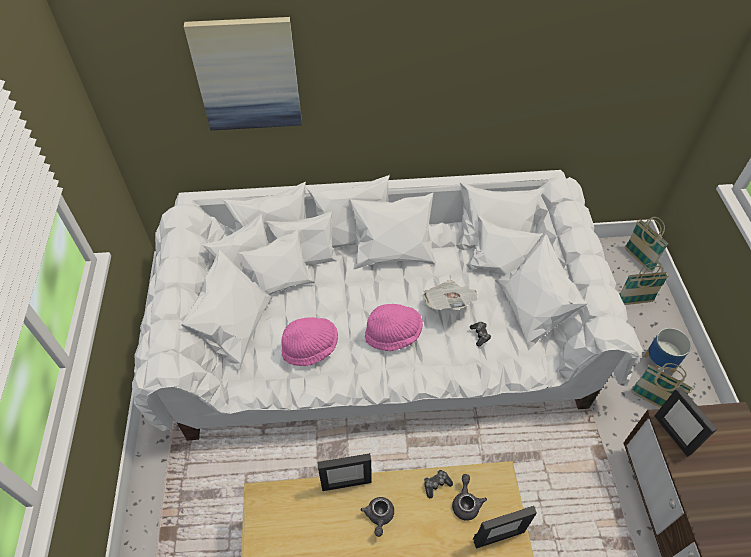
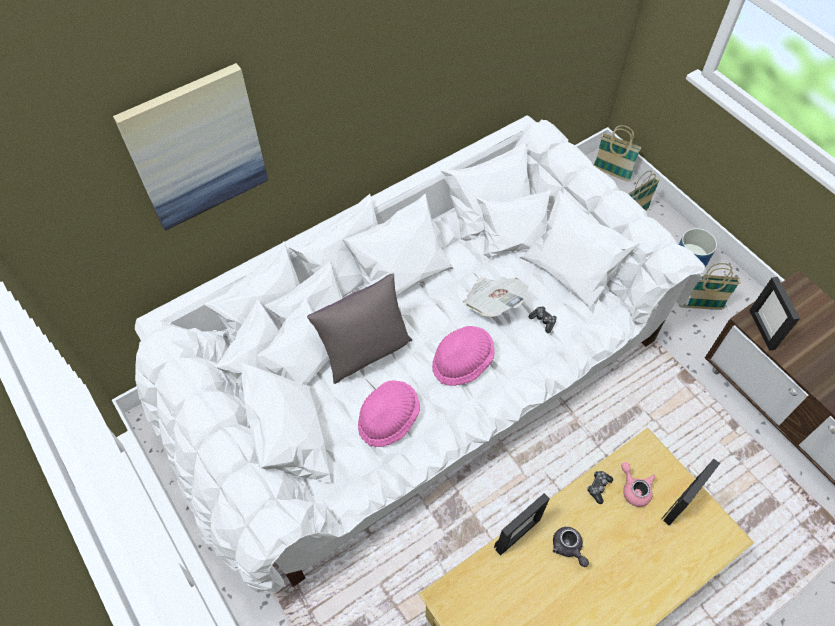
camera: 30 degrees left, 5 degrees up
(327, 293) = (365, 351): none -> grey pillow
(466, 502) = (634, 489): grey teapot -> pink teapot
(673, 434) = (763, 329): picture frame -> picture frame turned 45 degrees clockwise

